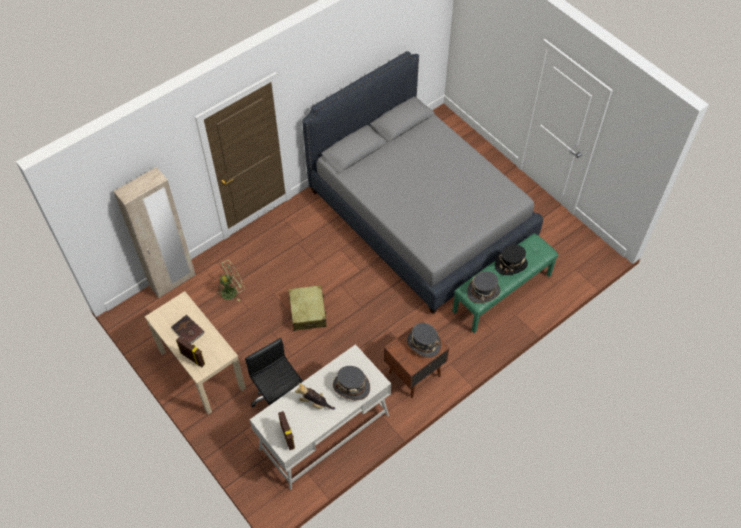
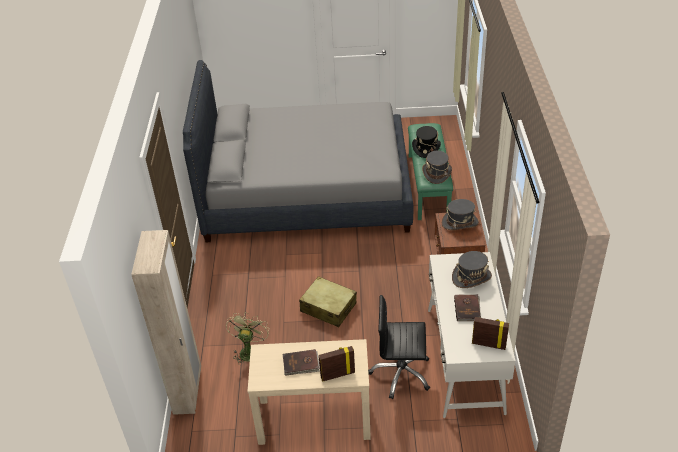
camera: 50 degrees left, 15 degrees down
(315, 402) = (467, 309): plush toy -> brown book

